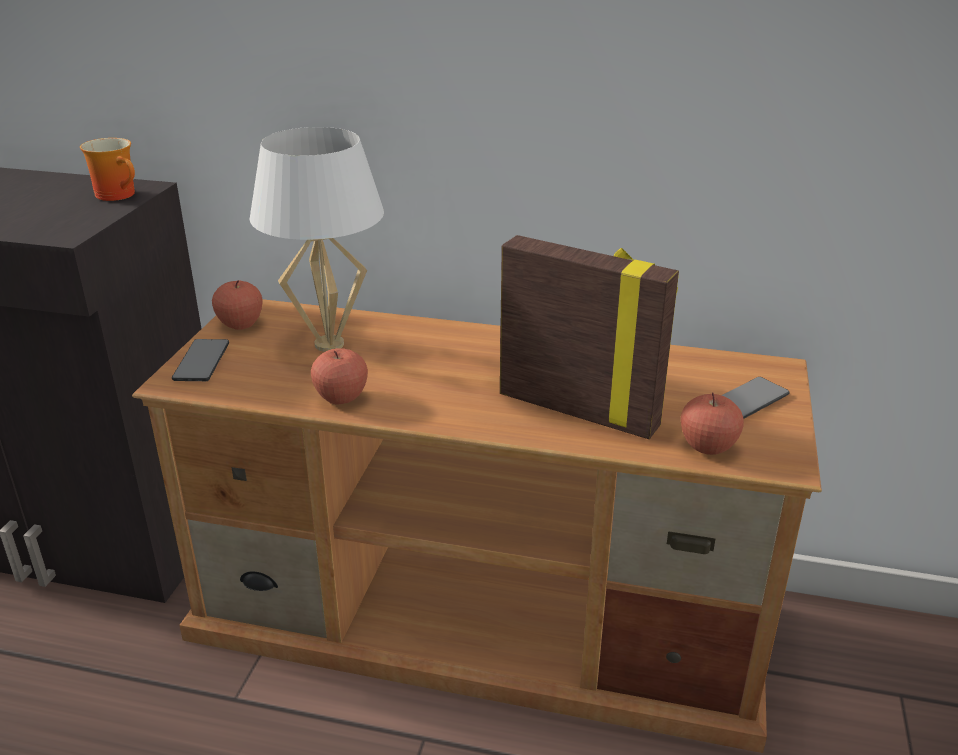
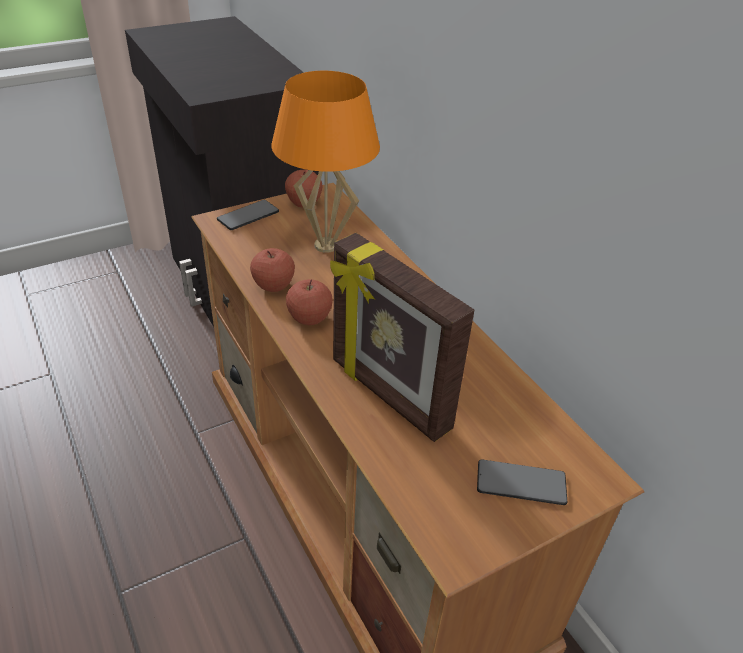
camera: 45 degrees right, 10 degrees up
(120, 194) = (274, 80): mug -> none
(329, 344) = (326, 245): white table lamp -> orange table lamp
(579, 410) = (388, 395): picture frame -> picture frame turned 150 degrees clockwise
(707, 447) = (422, 492): apple -> apple (309, 318)

